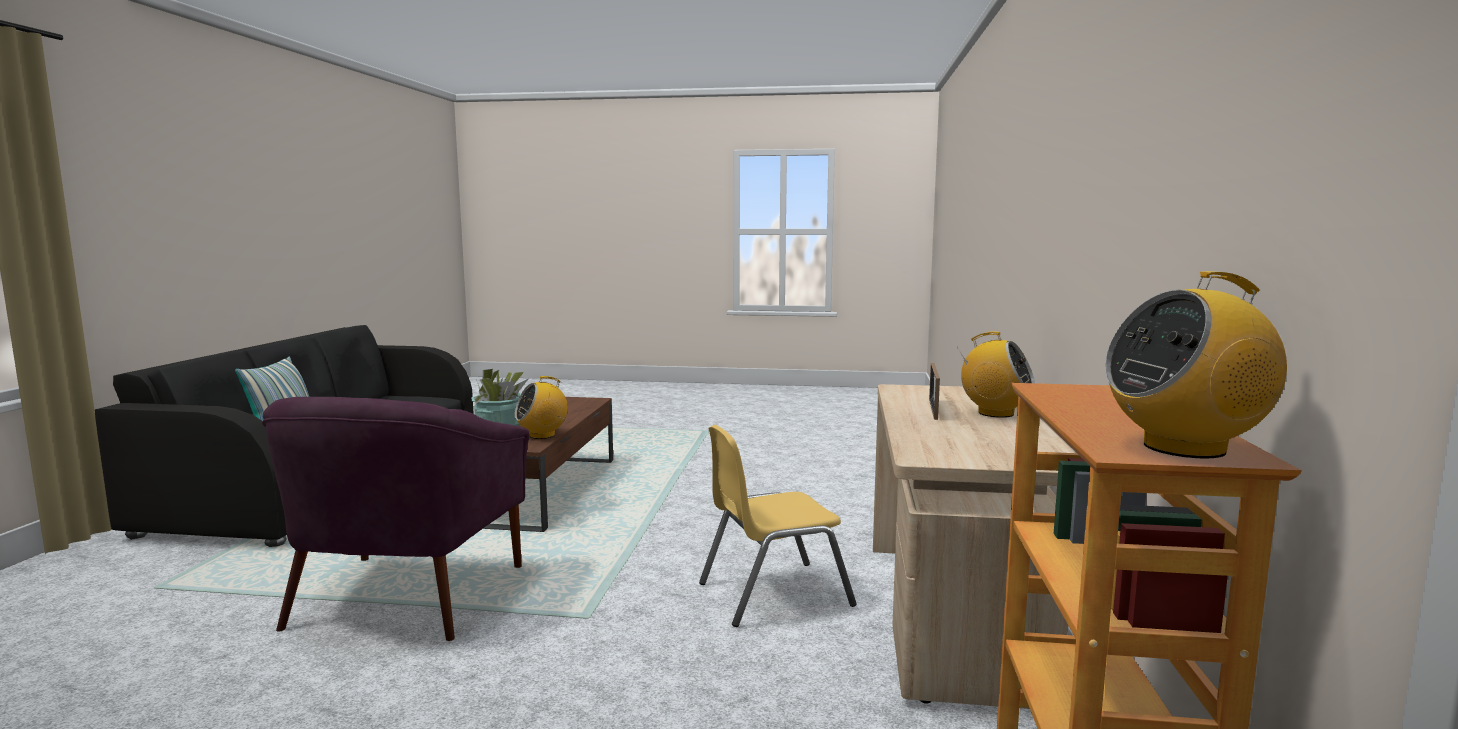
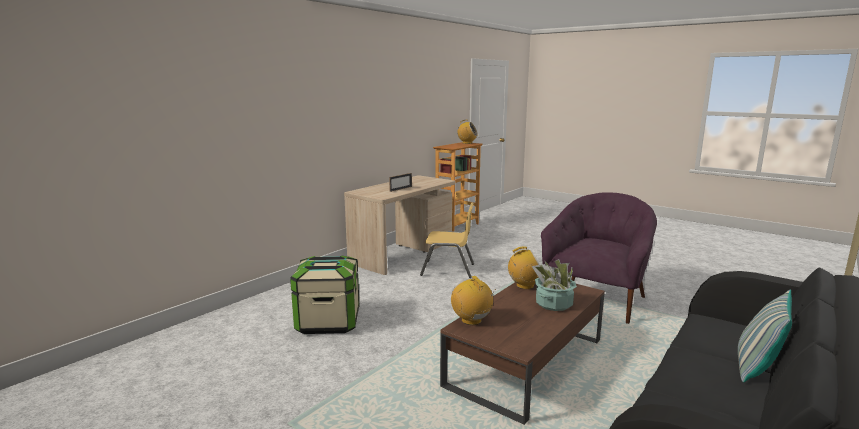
camera: 150 degrees left, 5 degrees up
(810, 477) = (328, 322): none -> storage box
(995, 413) = (387, 186): radio -> radio (471, 320)

